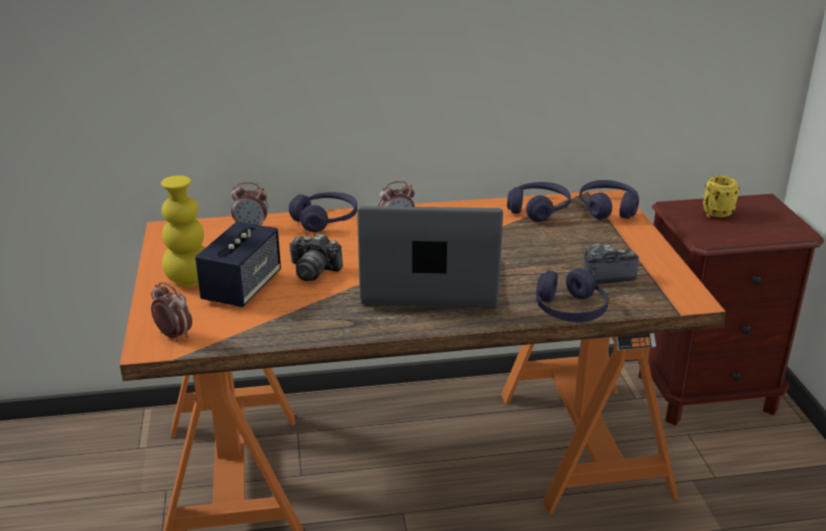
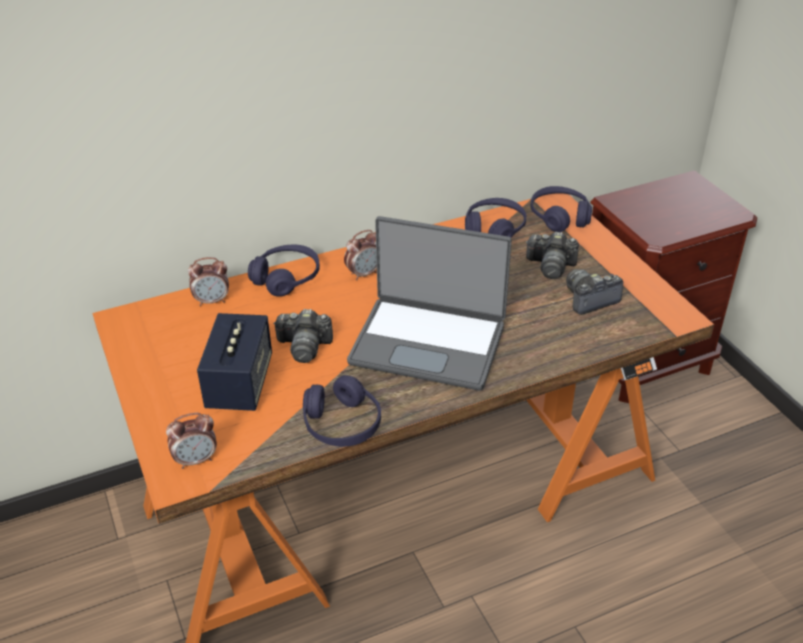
camera: 15 degrees left, 10 degrees up
(174, 335) = (196, 460): alarm clock -> alarm clock turned 135 degrees clockwise
(189, 280) = (178, 384): yellow vase -> none
(429, 284) = (429, 343): laptop -> laptop turned 150 degrees counterclockwise
(570, 310) = (575, 349): purple headphones -> purple headphones (342, 424)
(579, 244) = (551, 266): none -> camera
(714, 214) = (653, 204): yellow mug -> none

